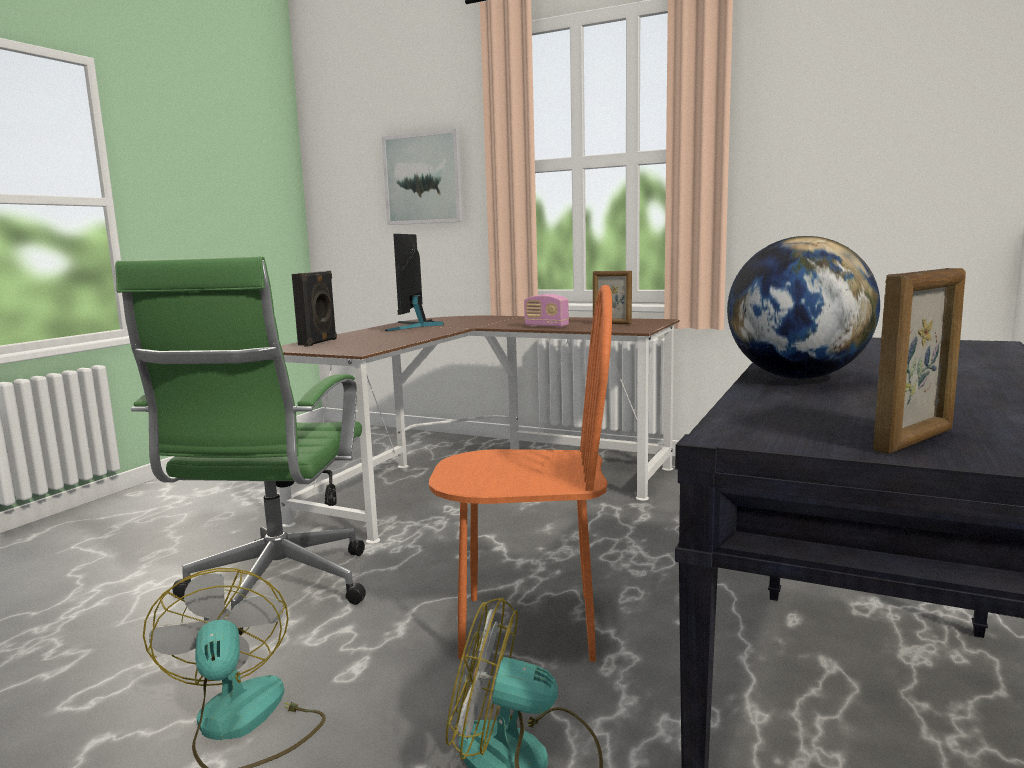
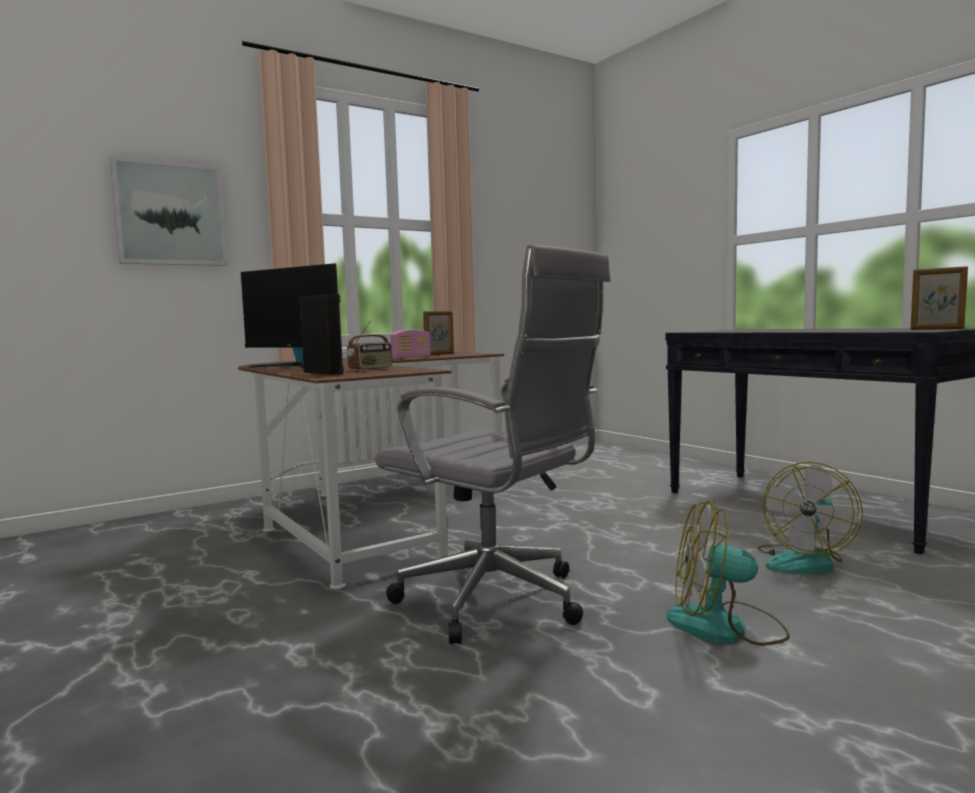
camera: 60 degrees left, 5 degrees down
(275, 591) = (499, 602): green office chair -> grey office chair
(370, 342) = (371, 369): none -> radio
(528, 626) = (655, 539): orange chair -> none
(797, 377) = (803, 331): globe -> none
(915, 441) = (937, 329): picture frame -> picture frame turned 135 degrees clockwise

